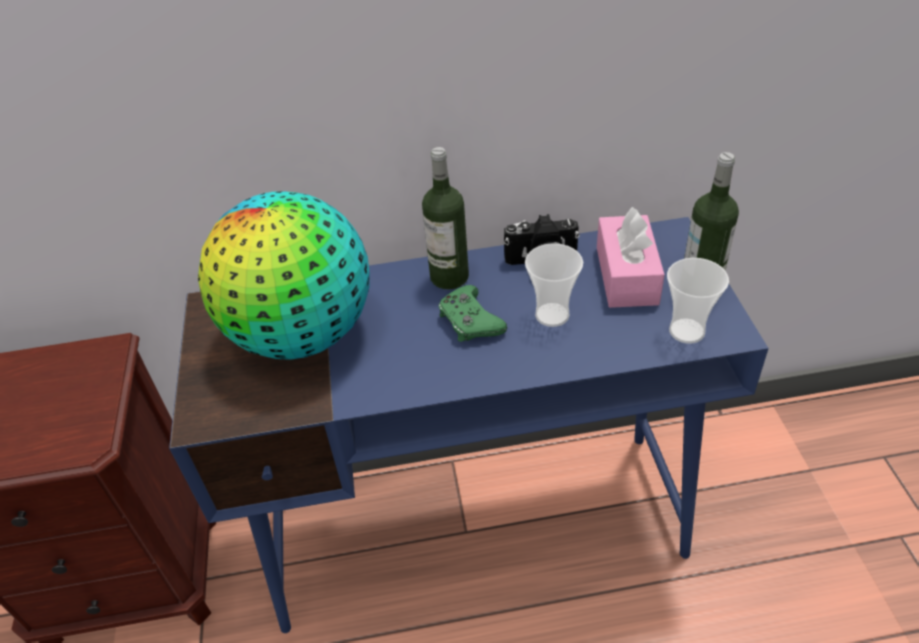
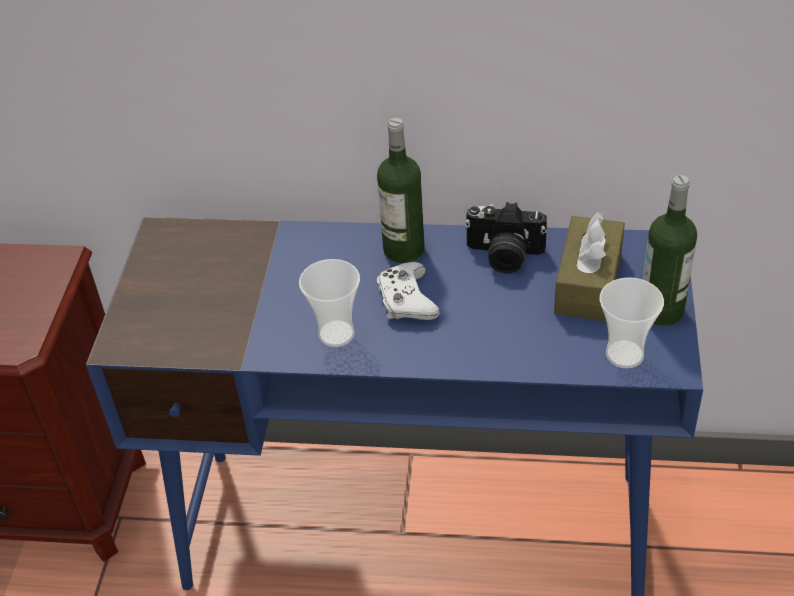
camera: 15 degrees right, 0 degrees up
(302, 334) = (239, 281): globe -> none
(470, 321) = (407, 300): green game controller -> white game controller
(552, 315) = (492, 310): cup -> cup (336, 334)
(626, 275) = (588, 283): pink tissue box -> brown tissue box

